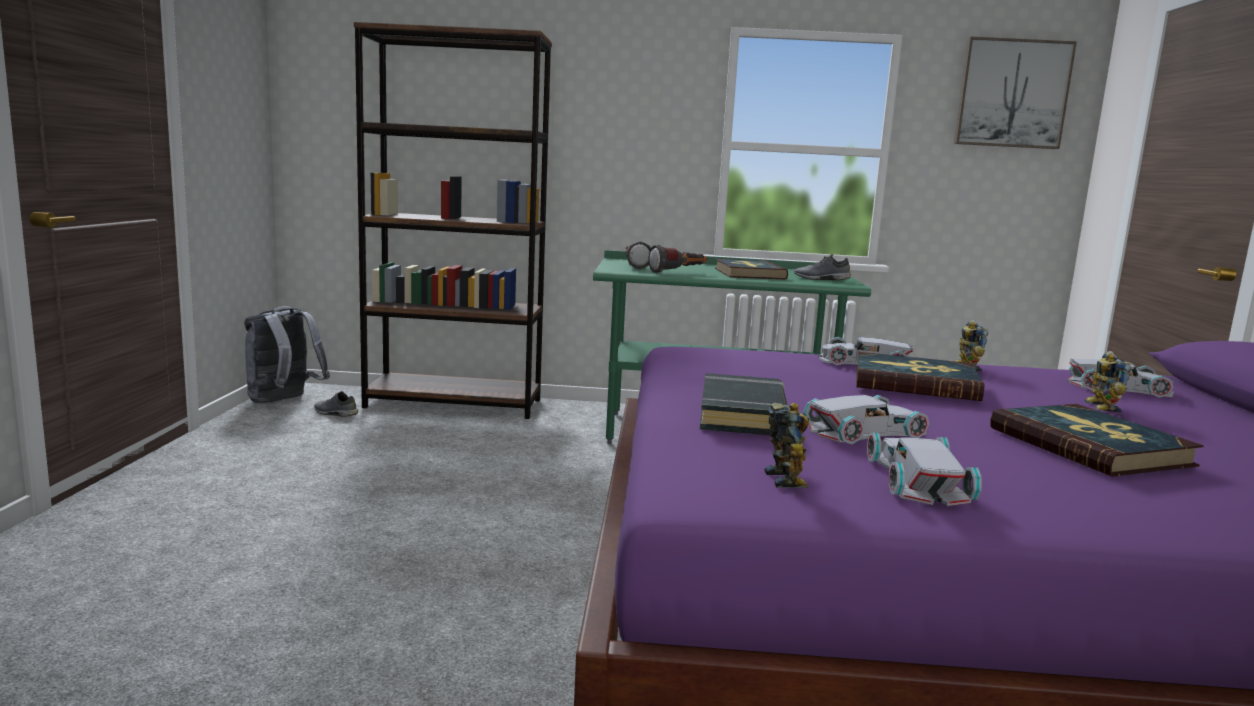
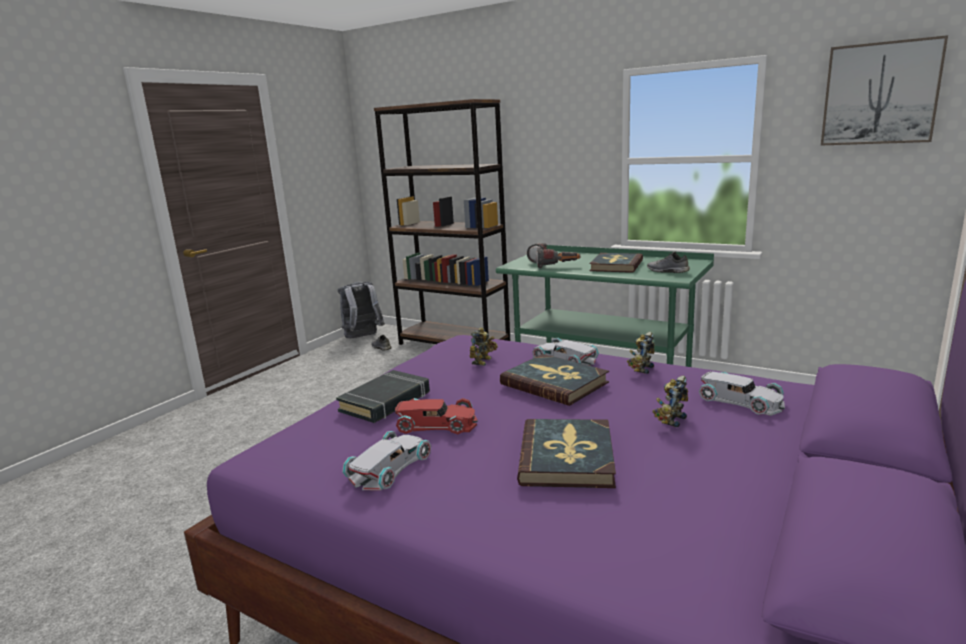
camera: 30 degrees right, 5 degrees up
(789, 479) = (317, 455): toy robot -> toy robot (484, 361)
(866, 431) = (437, 424): white toy car -> red toy car

